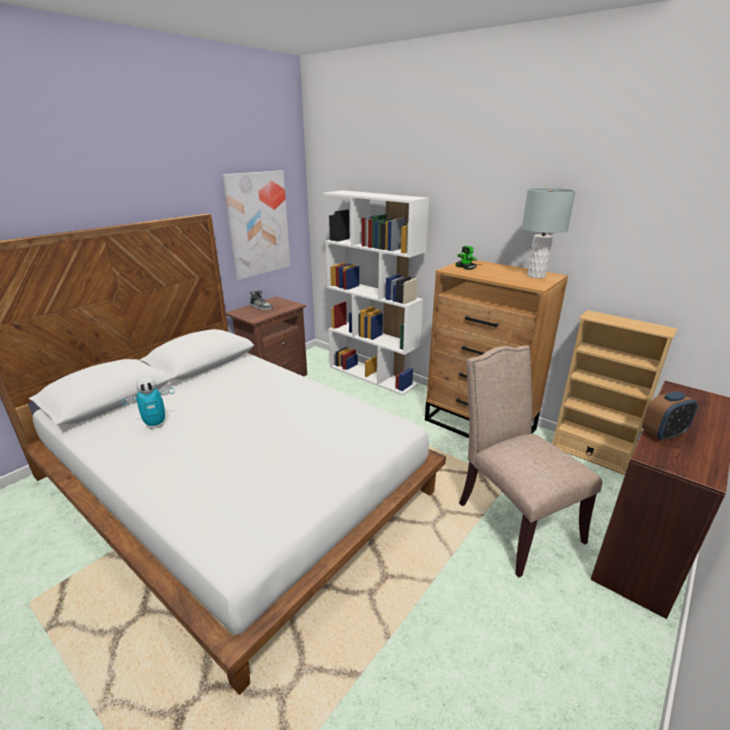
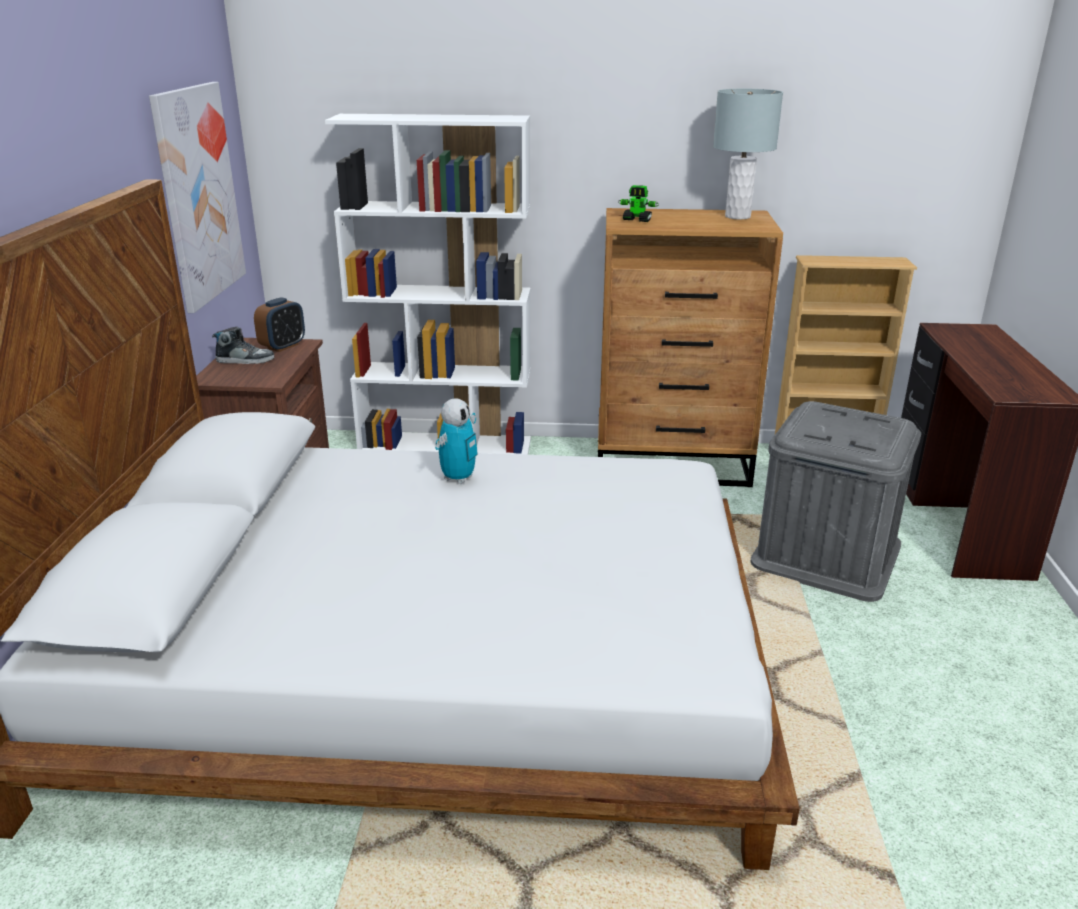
camera: 35 degrees left, 0 degrees up
(156, 424) = (324, 591): toy robot -> toy robot (458, 478)
(512, 520) = (826, 554): beige chair -> grey storage box
(663, 434) = (988, 372): alarm clock -> alarm clock (283, 346)

